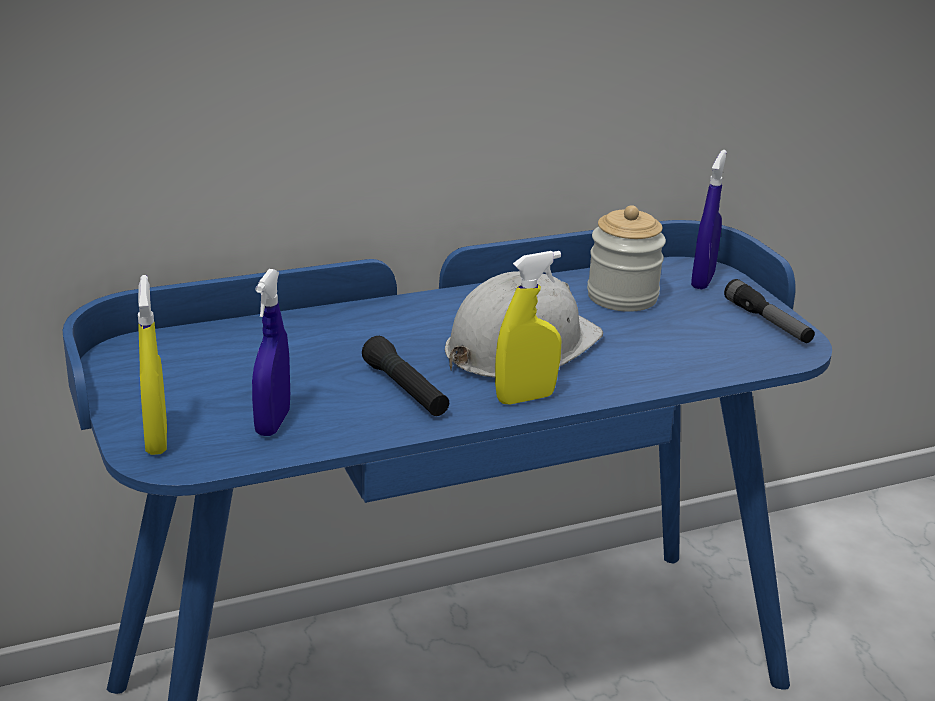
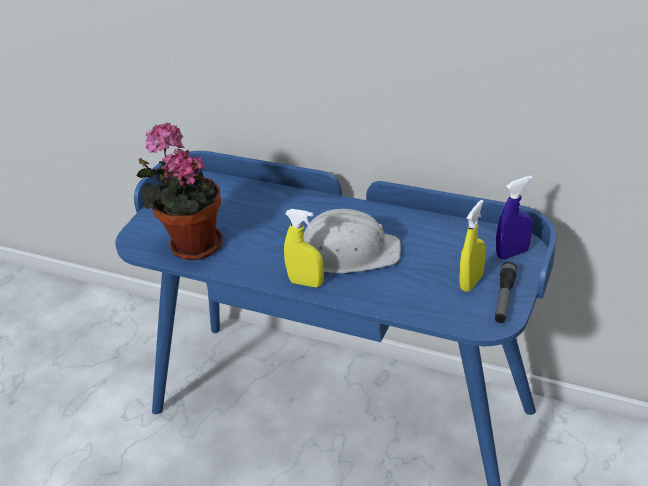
camera: 50 degrees right, 10 degrees up
(156, 439) = (145, 231): yellow spray bottle -> yellow spray bottle (471, 282)
(272, 423) = (192, 244): blue spray bottle -> potted plant
(405, 390) = (264, 252): black flashlight -> none
(622, 297) = (448, 244): jar -> none

